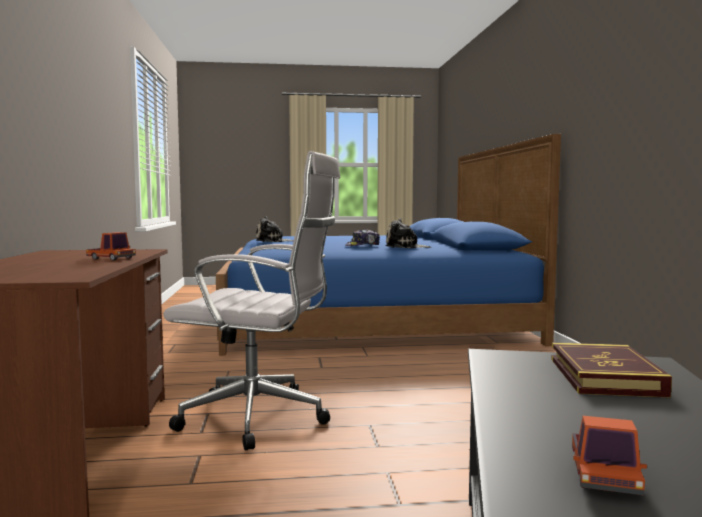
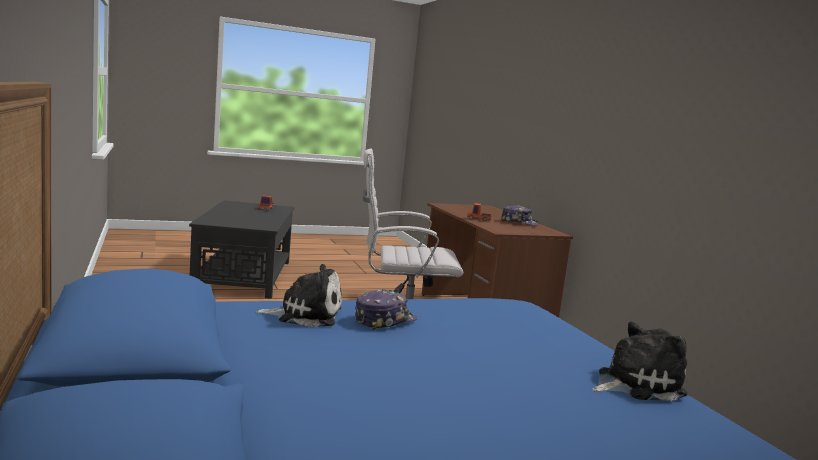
camera: 165 degrees right, 5 degrees up
(45, 257) = (519, 222): none -> cap
(604, 376) = (232, 220): book -> none

